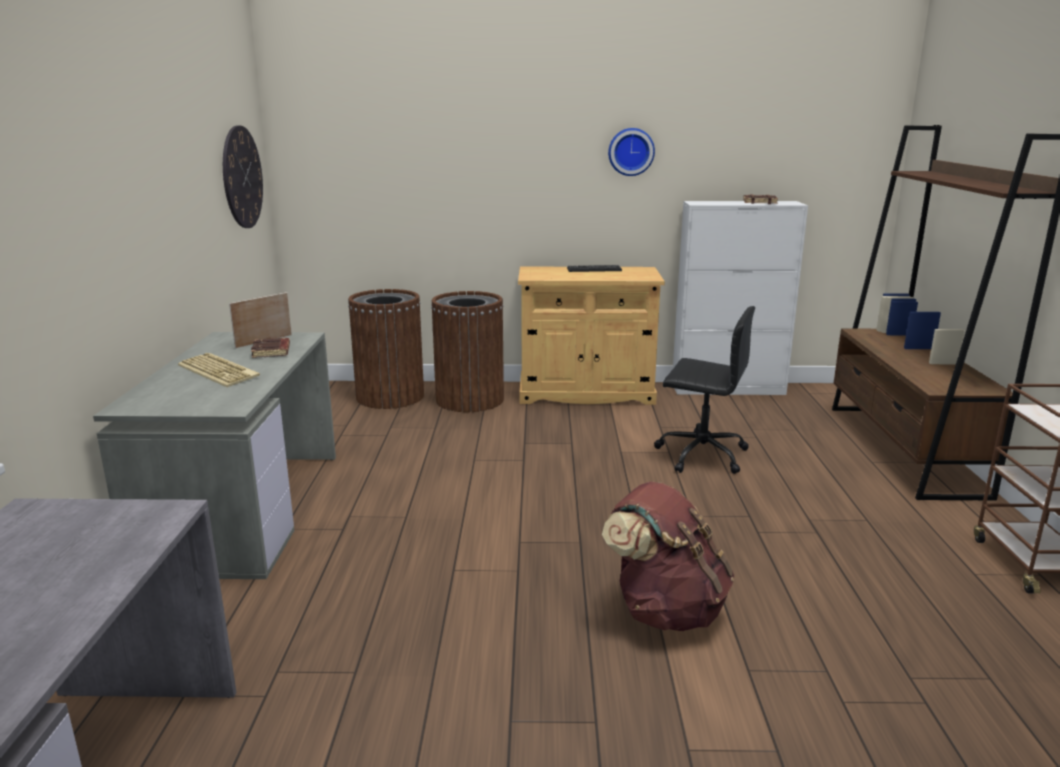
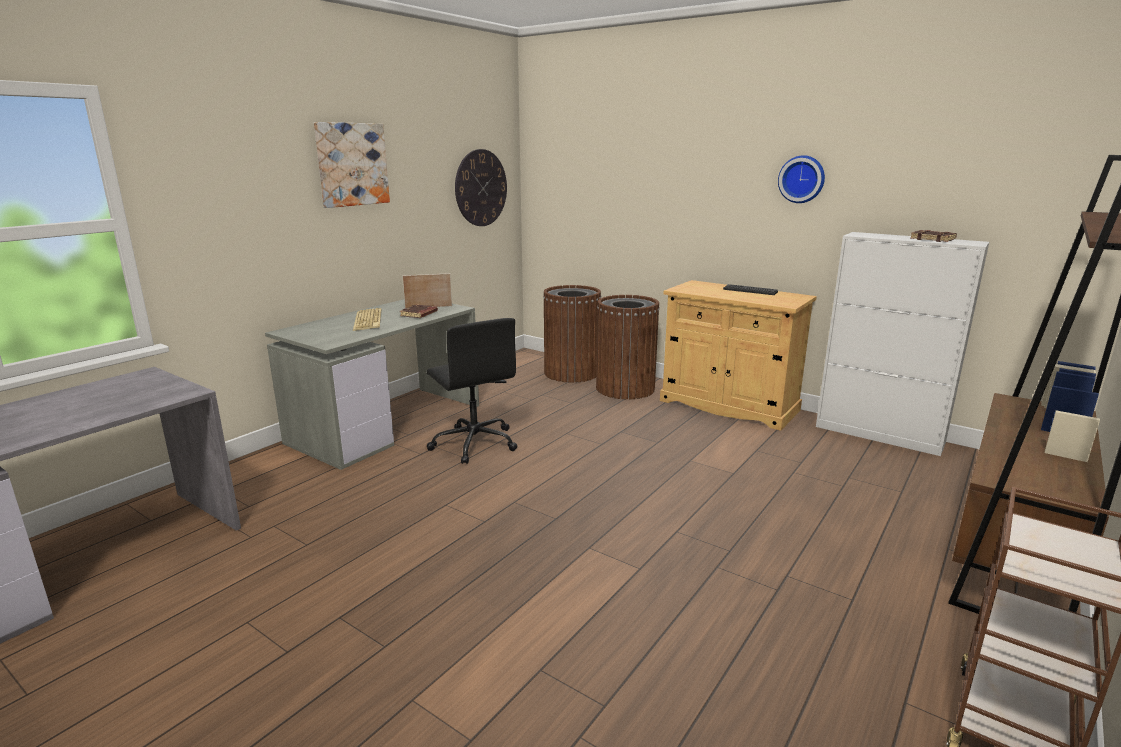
camera: 35 degrees right, 0 degrees up
(138, 153) = (352, 164): none -> picture
(665, 610) = (544, 594): brown backpack -> none
(700, 454) = (761, 484): black office chair -> black office chair (474, 443)

